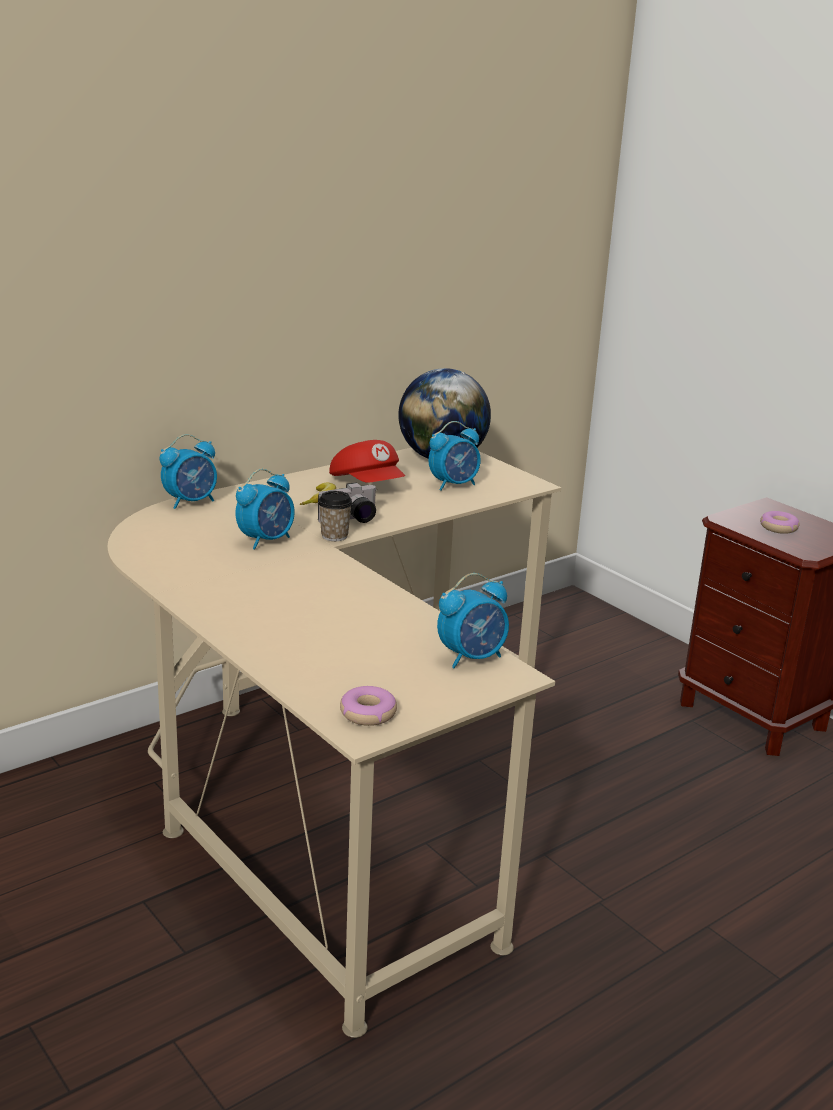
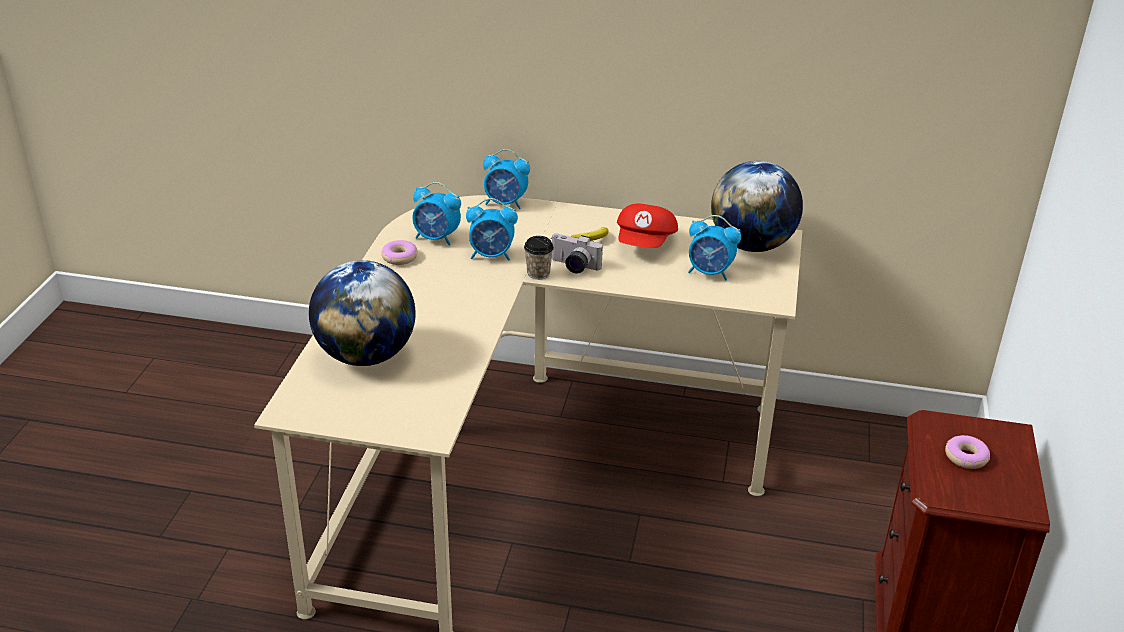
camera: 50 degrees right, 10 degrees up
(330, 655) = (366, 356): none -> globe
(368, 713) = (311, 403): donut -> donut (399, 257)
(472, 657) = (435, 407): alarm clock -> alarm clock (437, 238)

